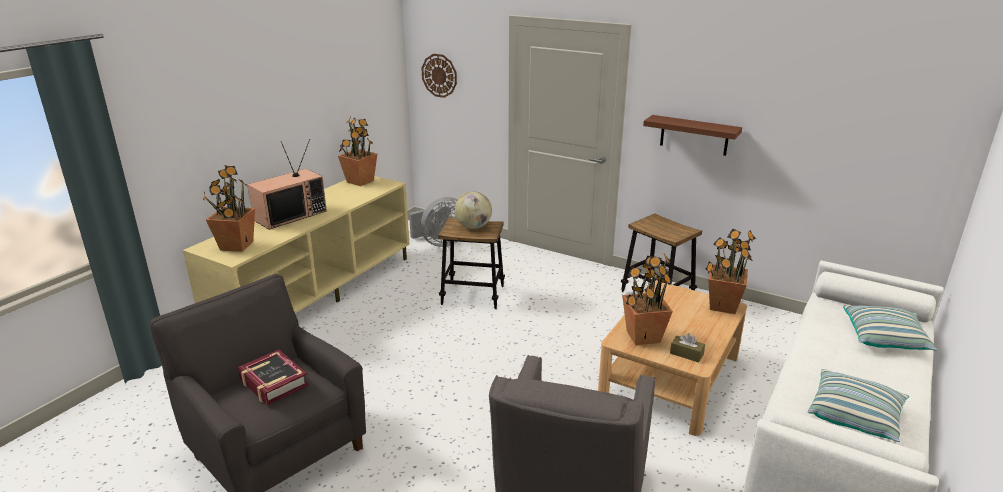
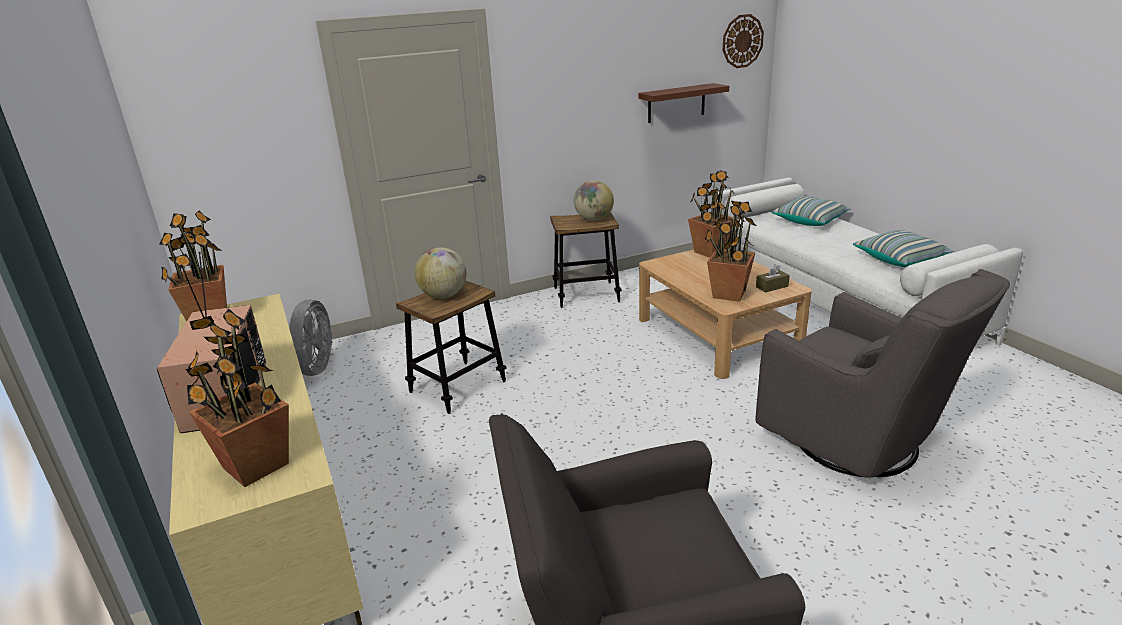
camera: 55 degrees left, 0 degrees up
(273, 383) = (655, 538): book -> none
(439, 75) = (207, 135): wall clock -> wall clock (742, 41)
(672, 230) = (594, 219): none -> globe
(694, 135) = (570, 119): brown shelf -> brown shelf (676, 103)

